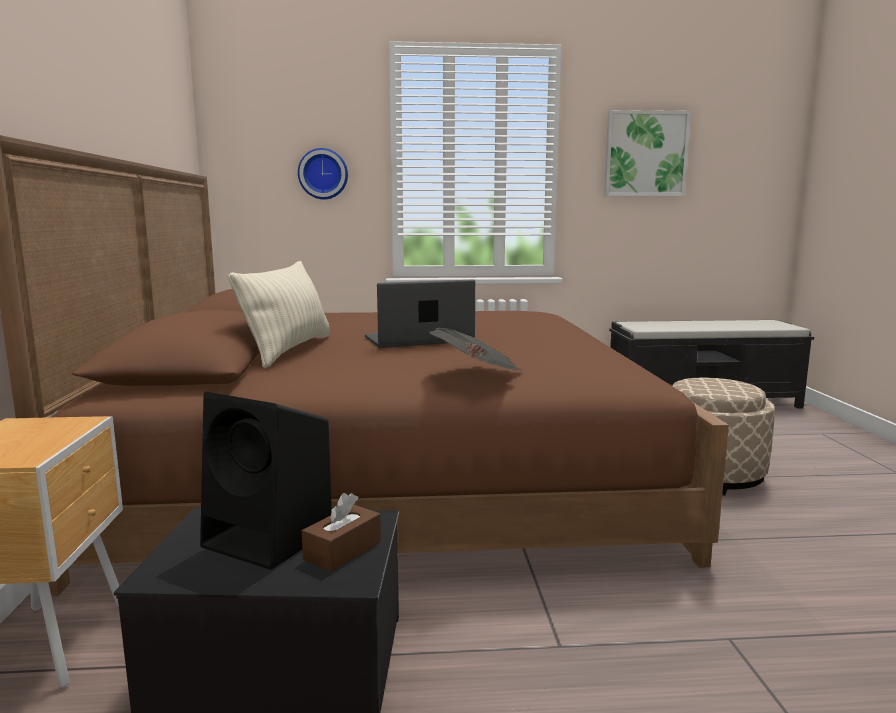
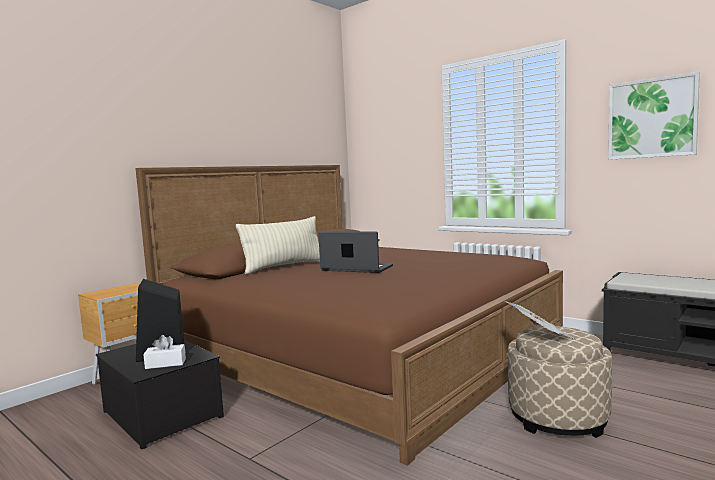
camera: 45 degrees right, 5 degrees down
(323, 174) = (405, 157): wall clock -> none
(342, 550) = (165, 363): brown tissue box -> white tissue box
(478, 375) = (305, 291): newspaper -> newspaper (539, 336)

